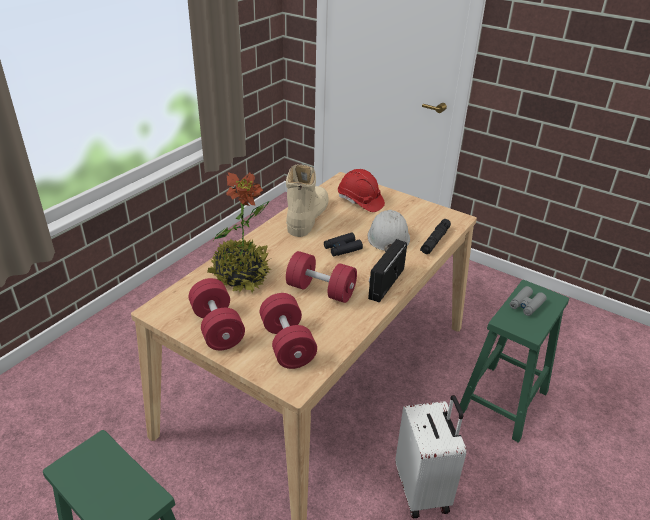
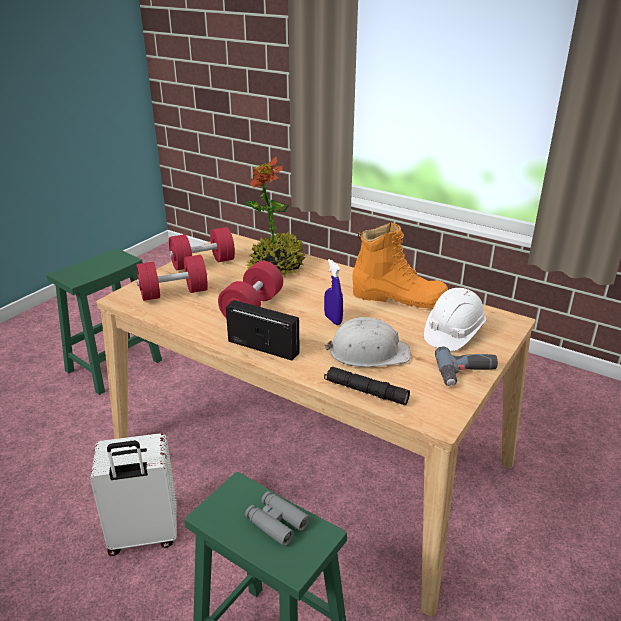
camera: 90 degrees right, 5 degrees down
(307, 216) = (399, 297): beige boot -> orange boot
(342, 248) = (333, 320): black binoculars -> blue spray bottle
(360, 201) = (453, 333): red hard hat -> white hard hat
(408, 203) = (467, 374): none -> power drill

